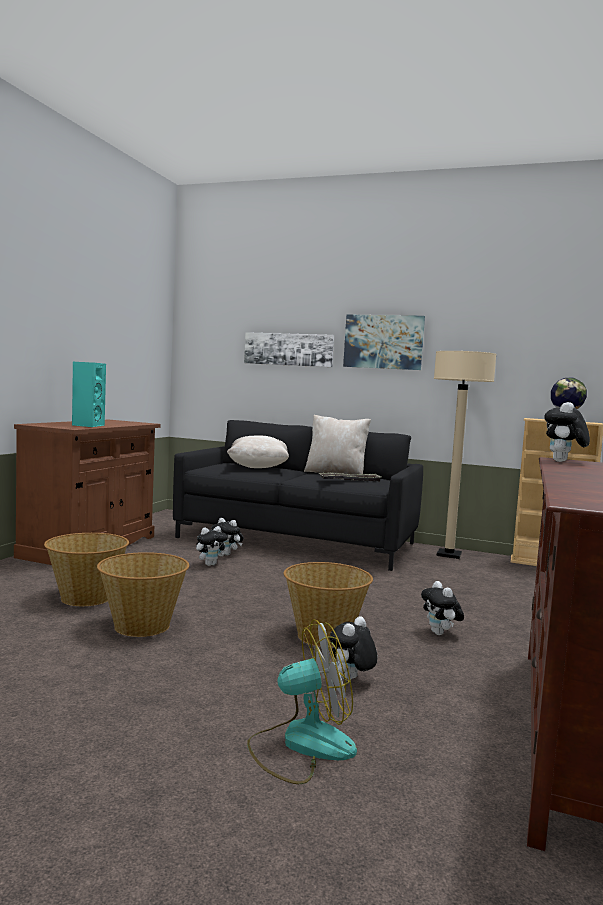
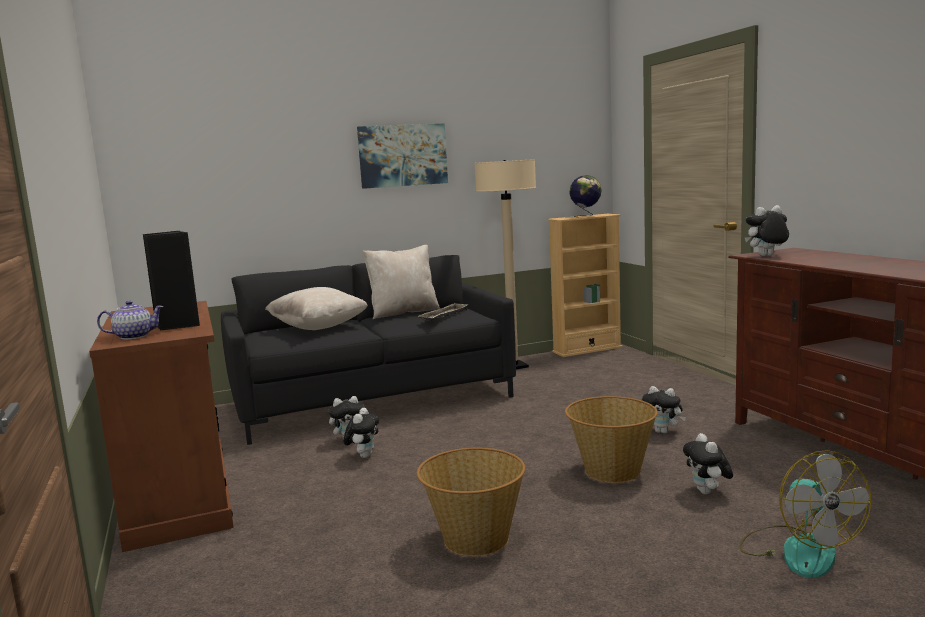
camera: 40 degrees left, 5 degrees up
(52, 424) = (133, 336): none -> teapot
(86, 597) = (347, 545): basket -> none
(87, 425) = (177, 325): turquoise speaker -> black speaker
(288, 349) = (288, 174): picture -> none
(301, 745) = (798, 550): fan -> fan turned 135 degrees clockwise
(563, 462) = (766, 256): plush toy -> plush toy turned 90 degrees clockwise

